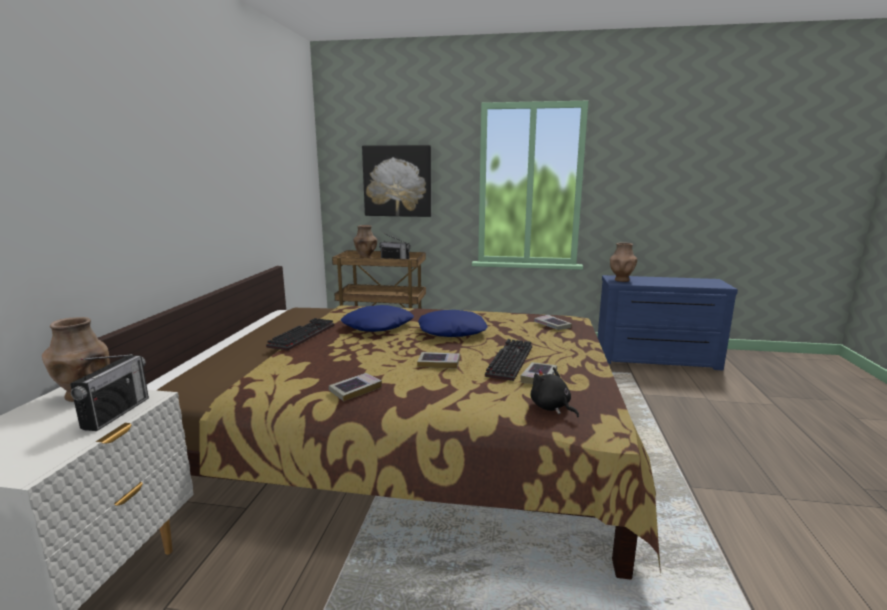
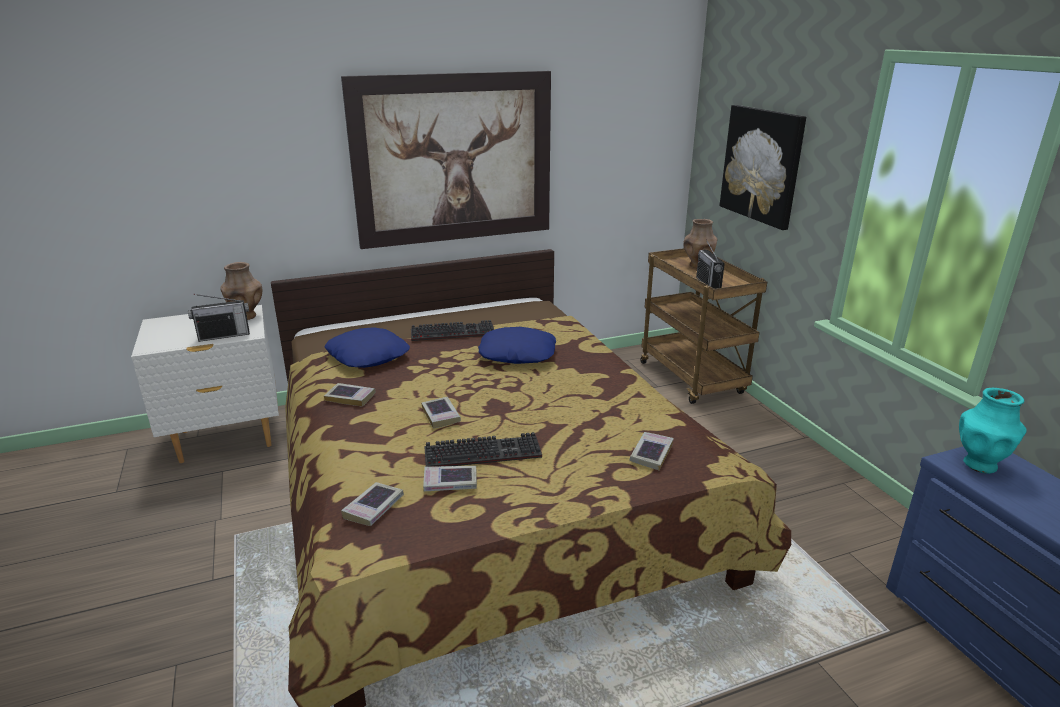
camera: 60 degrees right, 10 degrees up
(211, 186) = (454, 159): none -> picture
(452, 331) = (546, 395): blue pillow -> blue pillow (368, 355)
(551, 407) = (373, 508): black plush toy -> book
(621, 280) = (980, 464): brown vase -> turquoise vase

